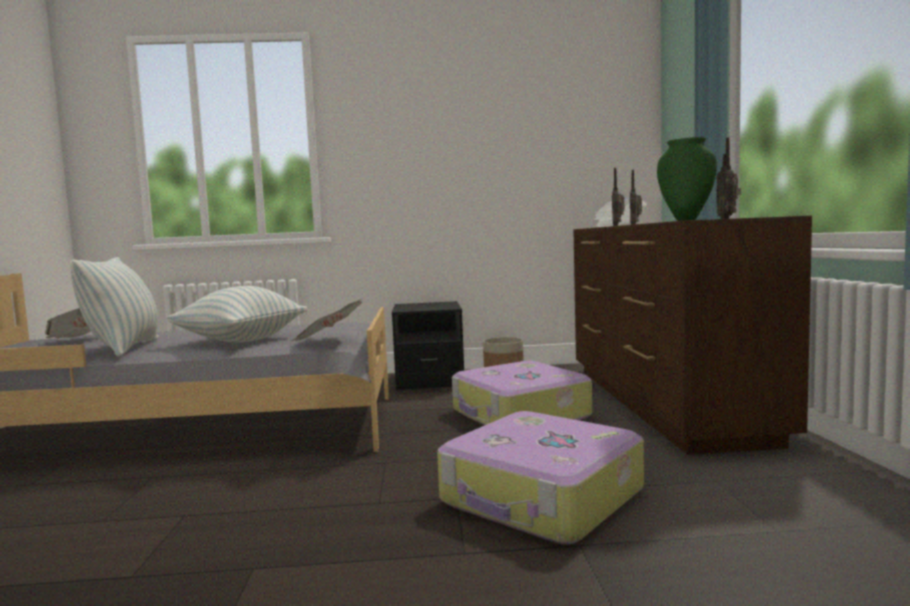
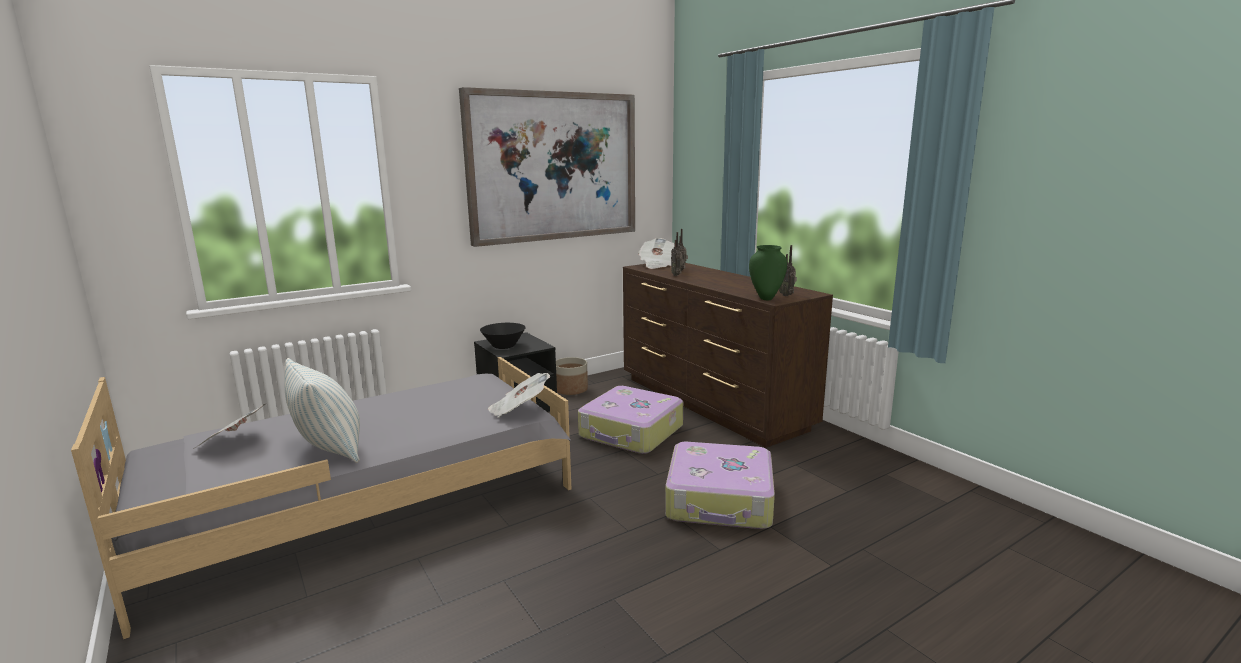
camera: 30 degrees left, 10 degrees up
(241, 340) = (431, 419): pillow -> none
(413, 307) = (504, 346): none -> black bowl
(496, 118) = (553, 167): none -> picture

